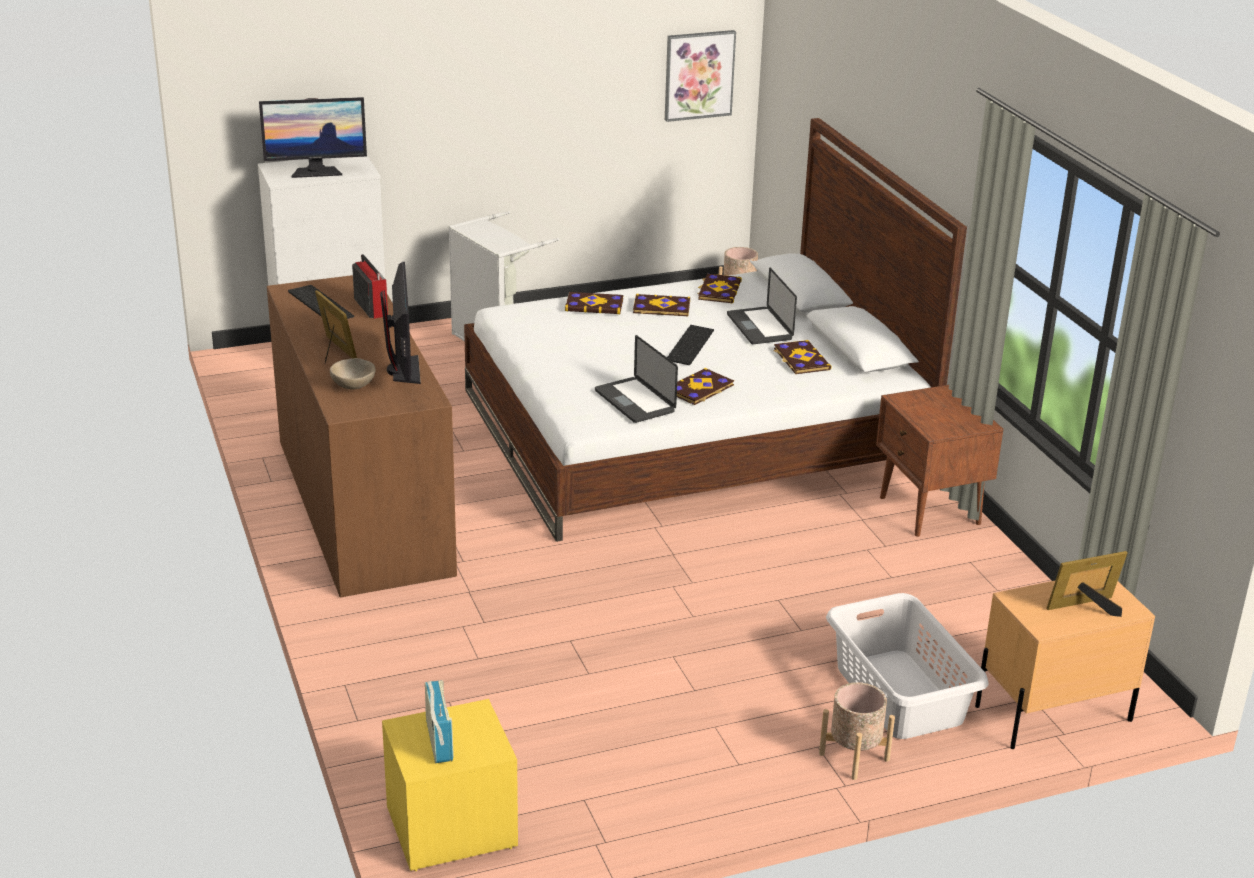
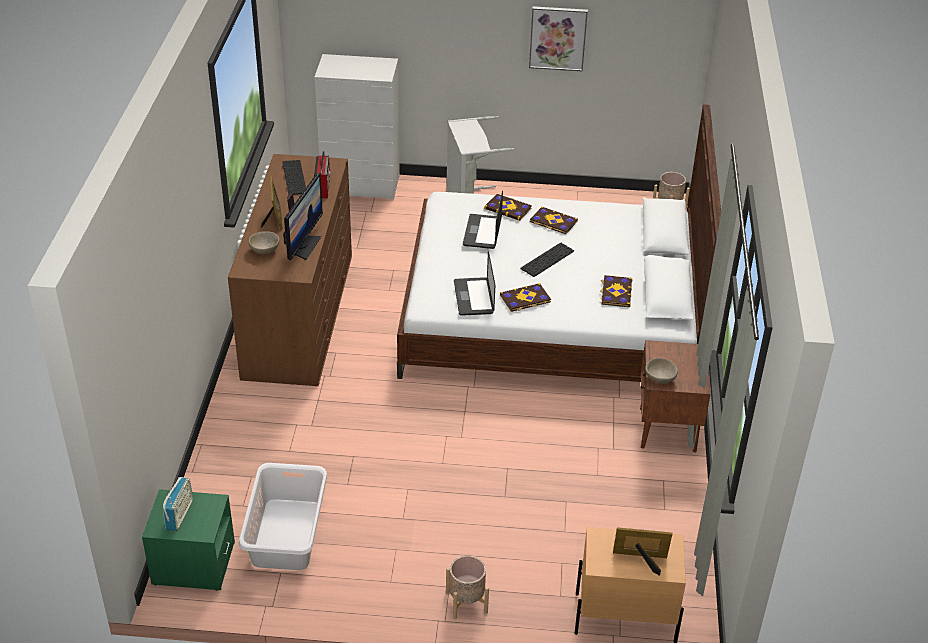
camera: 25 degrees right, 10 degrees up
(316, 172) = (353, 69): monitor -> none
(451, 827) = (193, 564): yellow nightstand -> green nightstand
(699, 75) = (658, 42): picture -> picture (557, 38)
(718, 290) = (606, 216): book -> none
(759, 327) = (609, 256): laptop -> laptop (482, 232)
(898, 695) = (531, 567): white laundry basket -> white laundry basket (286, 534)
(934, 427) = (659, 379): none -> beige bowl

